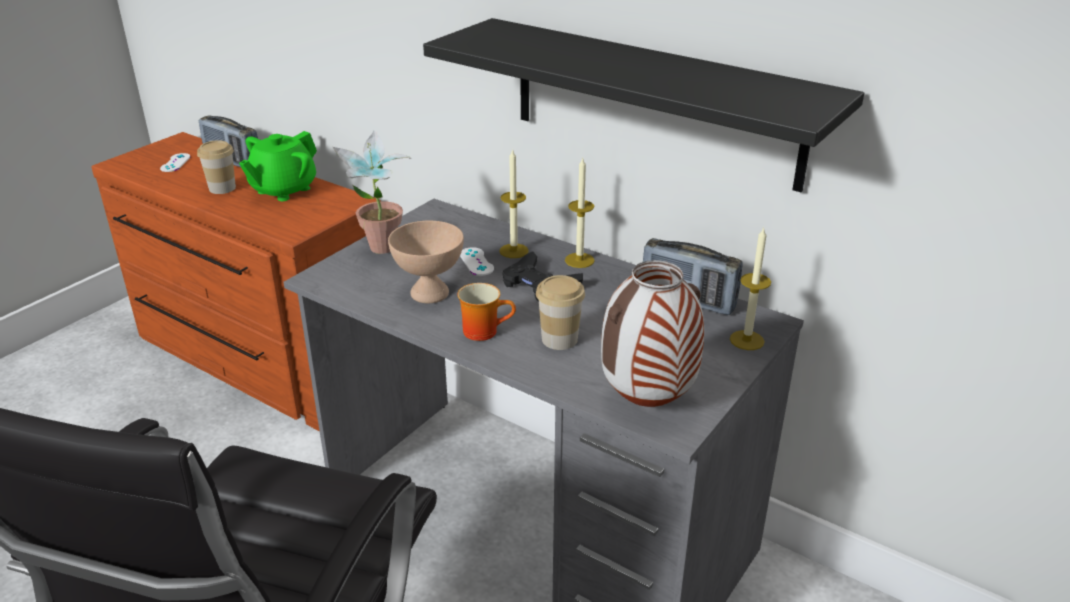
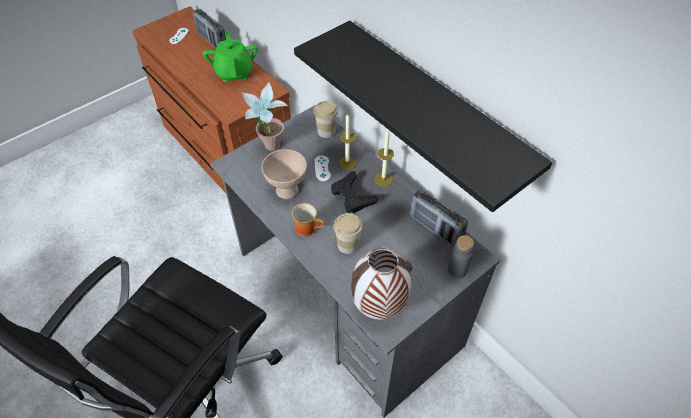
camera: 15 degrees right, 20 degrees up
(222, 188) = (200, 64): cup -> cup (326, 131)
(283, 190) = (234, 72): green teapot -> green teapot turned 120 degrees clockwise
(747, 340) = (457, 270): candle -> grey bottle

